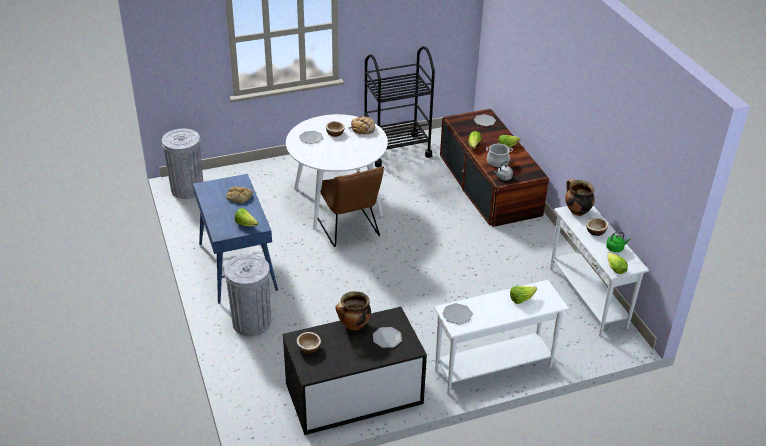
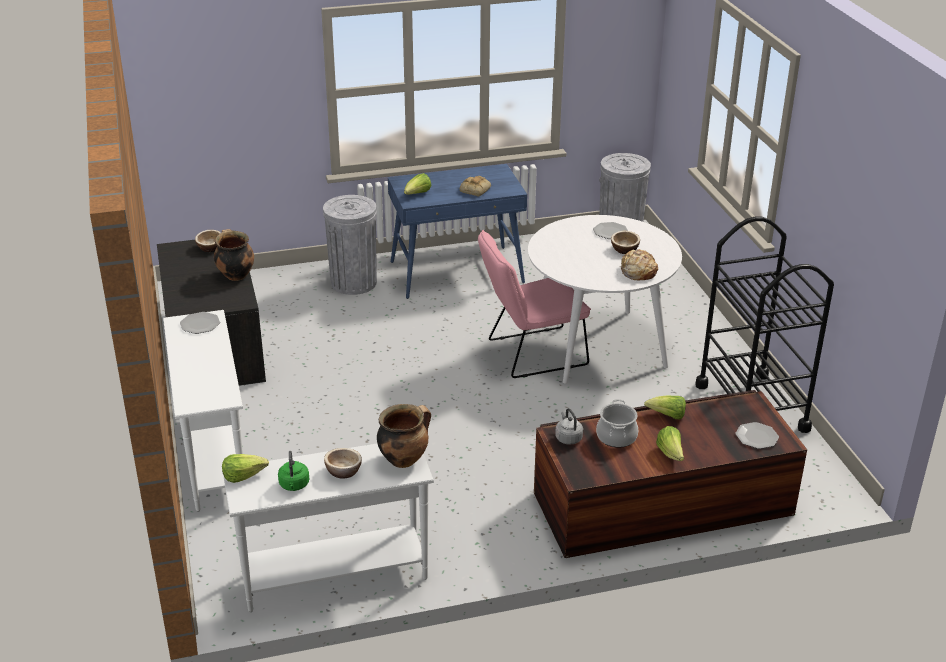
camera: 95 degrees right, 5 degrees down
(349, 229) = (530, 353): brown chair -> pink chair
(387, 338) = (205, 295): plate -> none
(521, 299) = (208, 376): lettuce -> none

